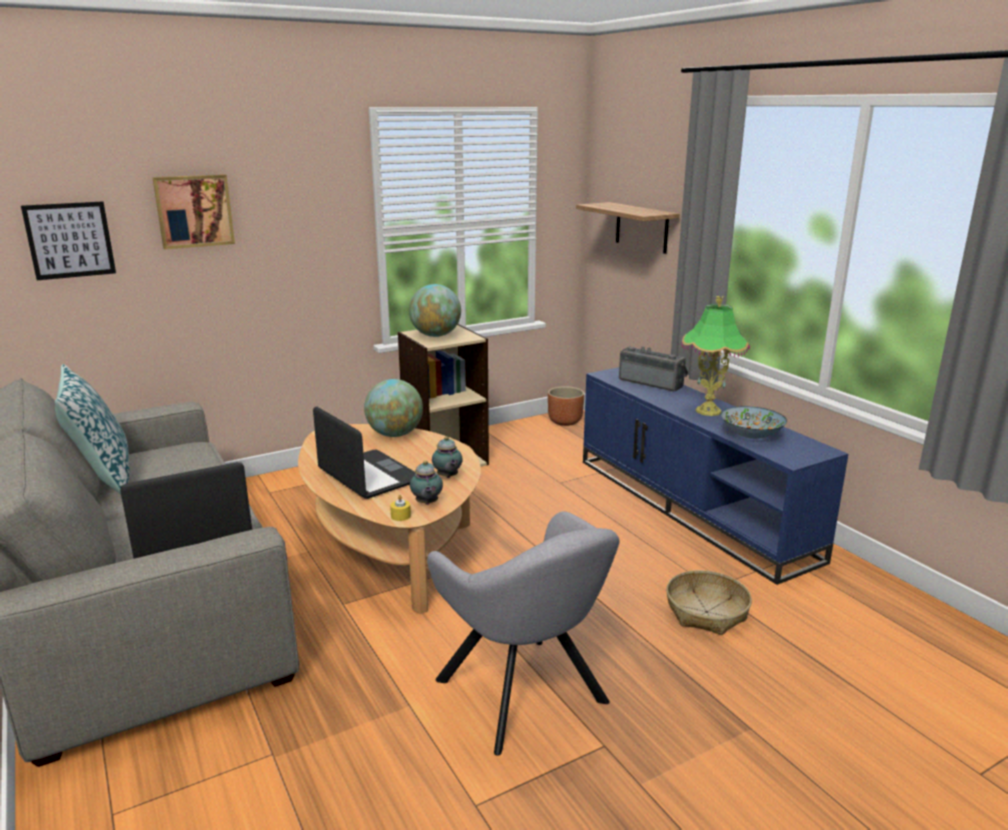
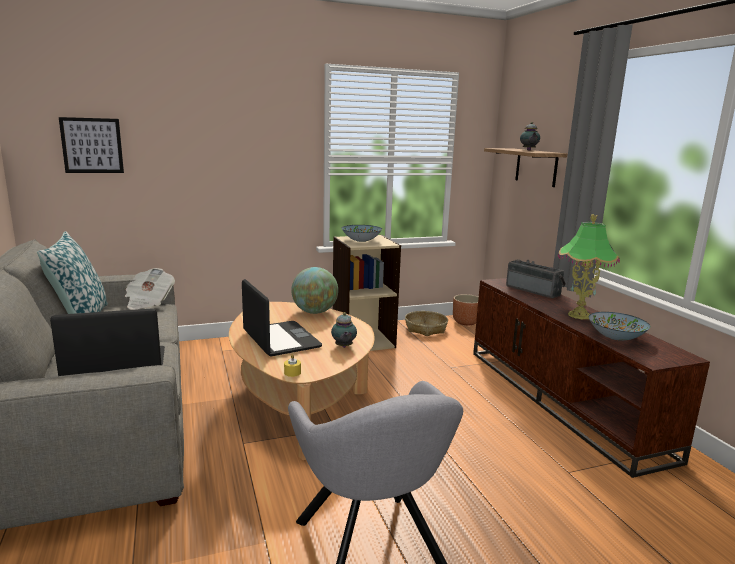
camera: 10 degrees right, 5 degrees down
(179, 443) = (149, 302): none -> newspaper
(194, 211) = (185, 131): picture -> none
(426, 503) = (318, 365): teapot -> teapot (528, 150)
(435, 335) = (361, 240): globe -> bowl
(693, 507) = (562, 399): blue tv stand -> brown tv stand
(706, 612) = (560, 494): basket -> basket (425, 329)

